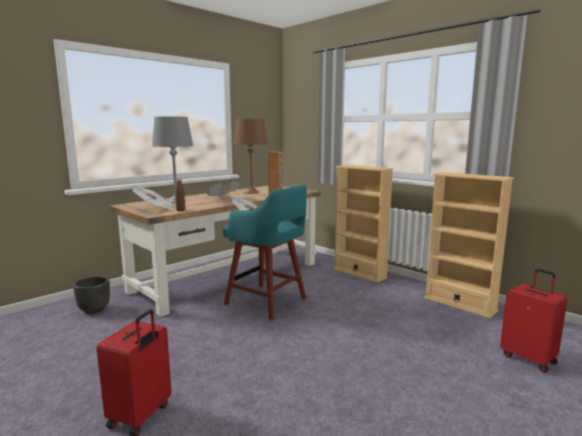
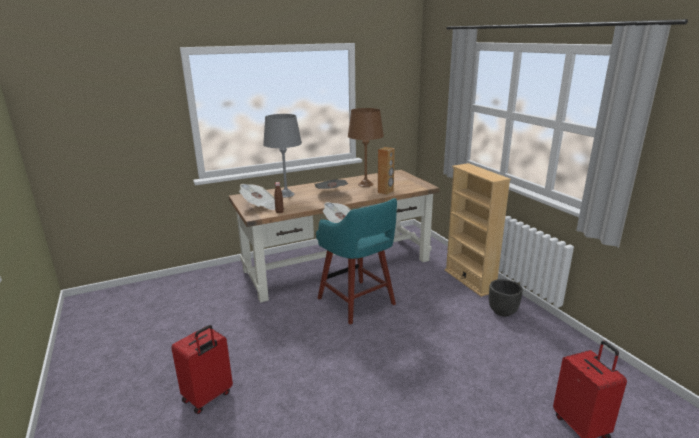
camera: 20 degrees right, 10 degrees up
(94, 309) = (213, 285): black planter -> black planter (502, 311)
(459, 304) = (555, 342): beige bookcase -> none

